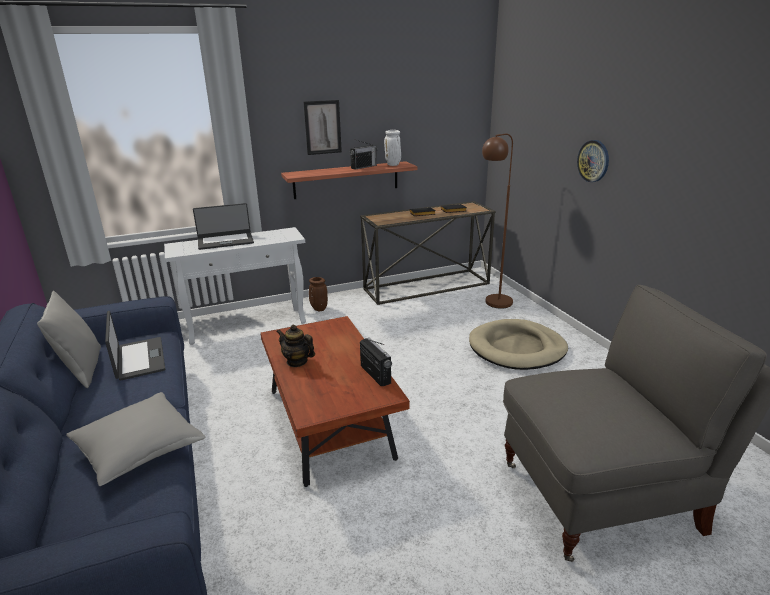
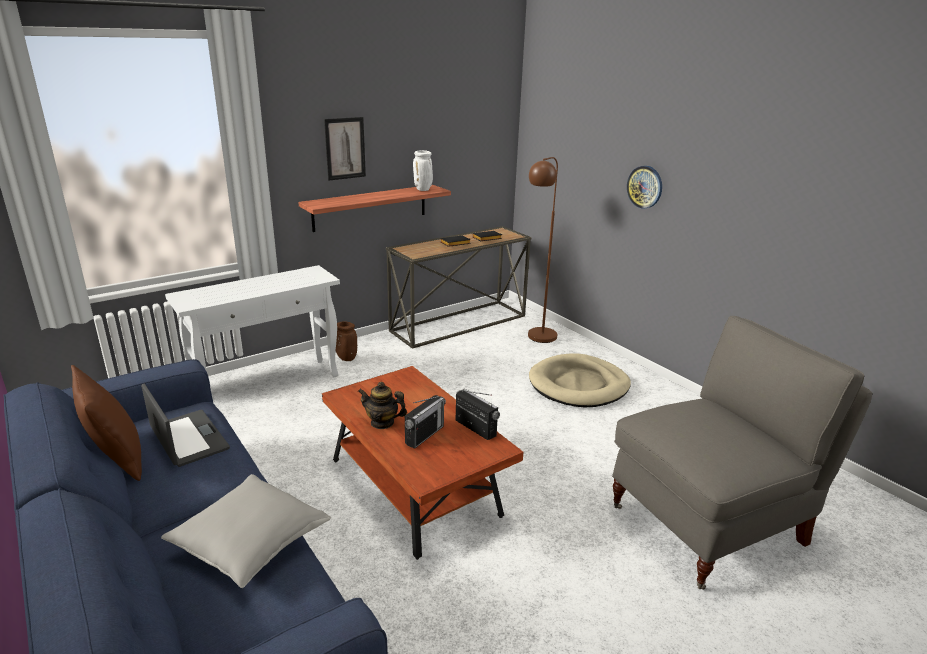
camera: 15 degrees left, 0 degrees up
(81, 369) = (117, 459): grey pillow -> brown pillow
(225, 241) = (243, 287): laptop -> none
(364, 167) = (391, 193): radio -> radio (424, 435)

